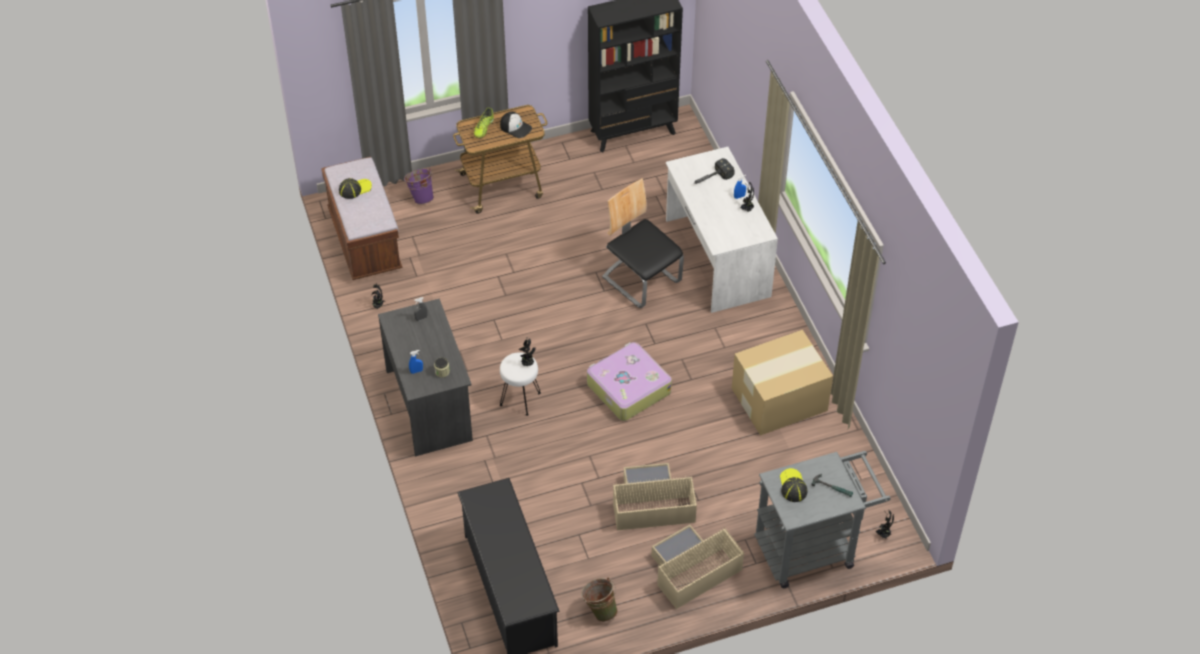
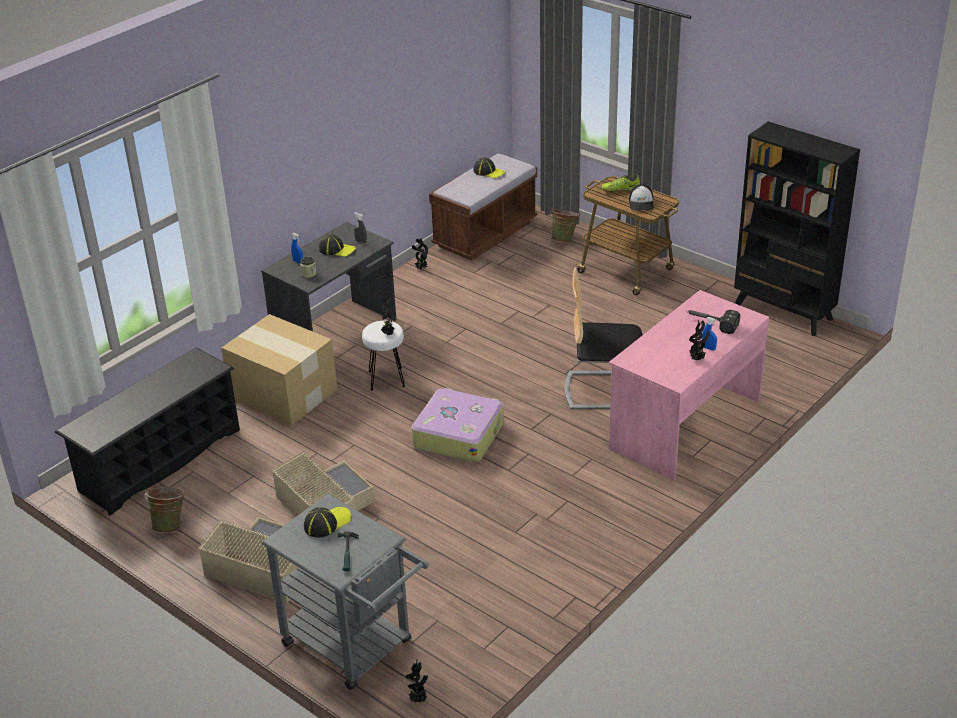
camera: 60 degrees right, 15 degrees down
(419, 338) = (337, 249): none -> cap
(421, 197) = (564, 240): purple bucket -> green bucket
(641, 279) = (603, 389): chair -> chair turned 105 degrees counterclockwise
(716, 258) = (684, 424): white desk -> pink desk
(780, 399) = (540, 542): cardboard box -> cardboard box (284, 394)

